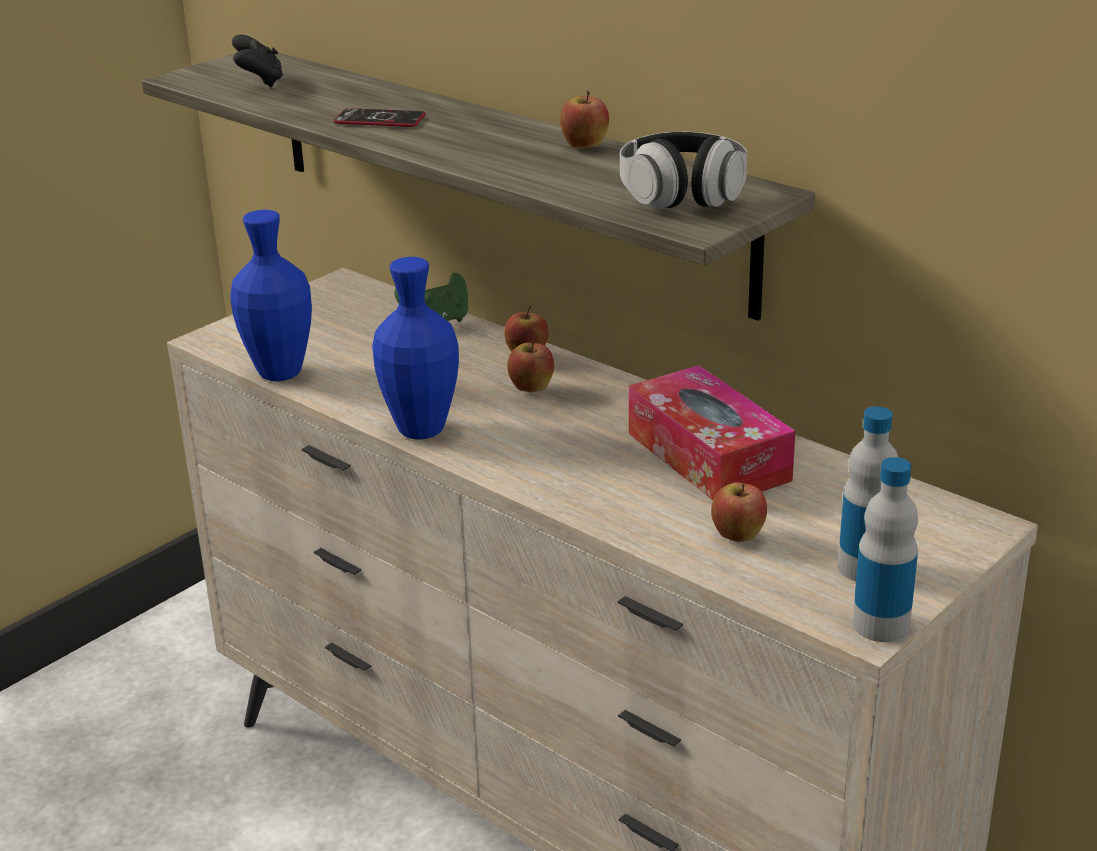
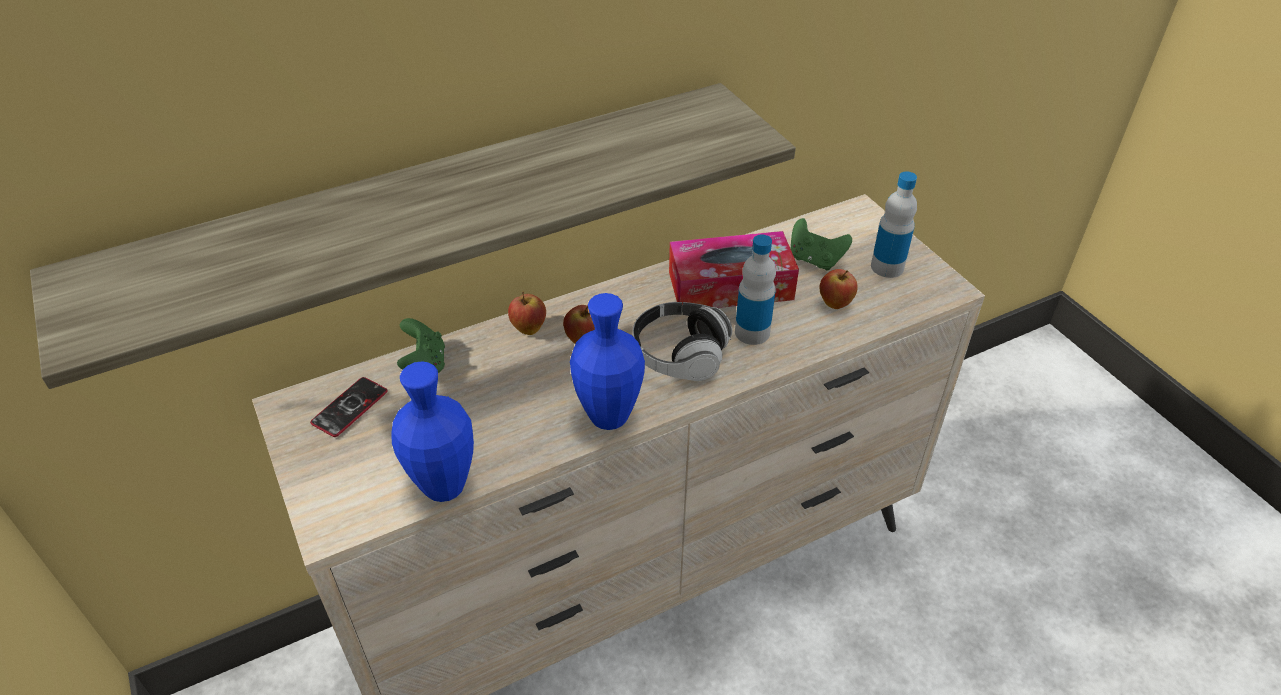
camera: 70 degrees left, 15 degrees up
(260, 82) = (173, 286): black game controller -> none
(379, 120) = (383, 230): phone -> phone (350, 407)
(585, 148) = (558, 145): apple -> none
(682, 194) = (692, 129): headphones -> headphones (680, 355)
(823, 507) = (815, 260): none -> green game controller
(881, 625) = (946, 281): bottle -> bottle (752, 332)

